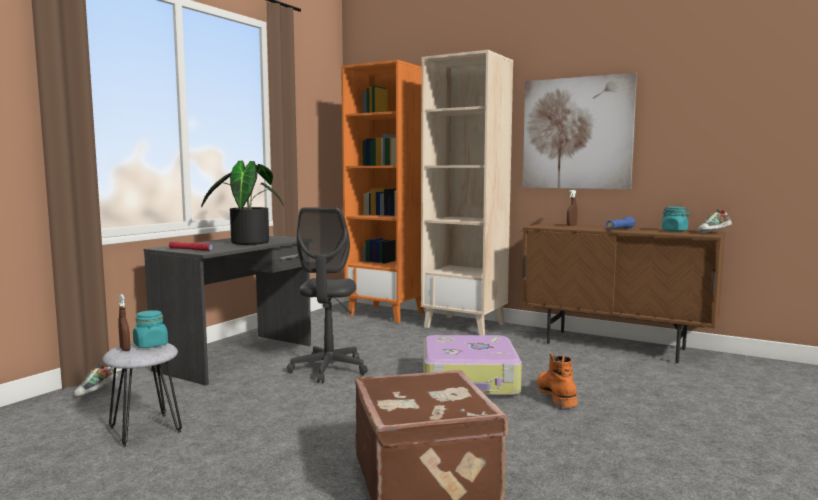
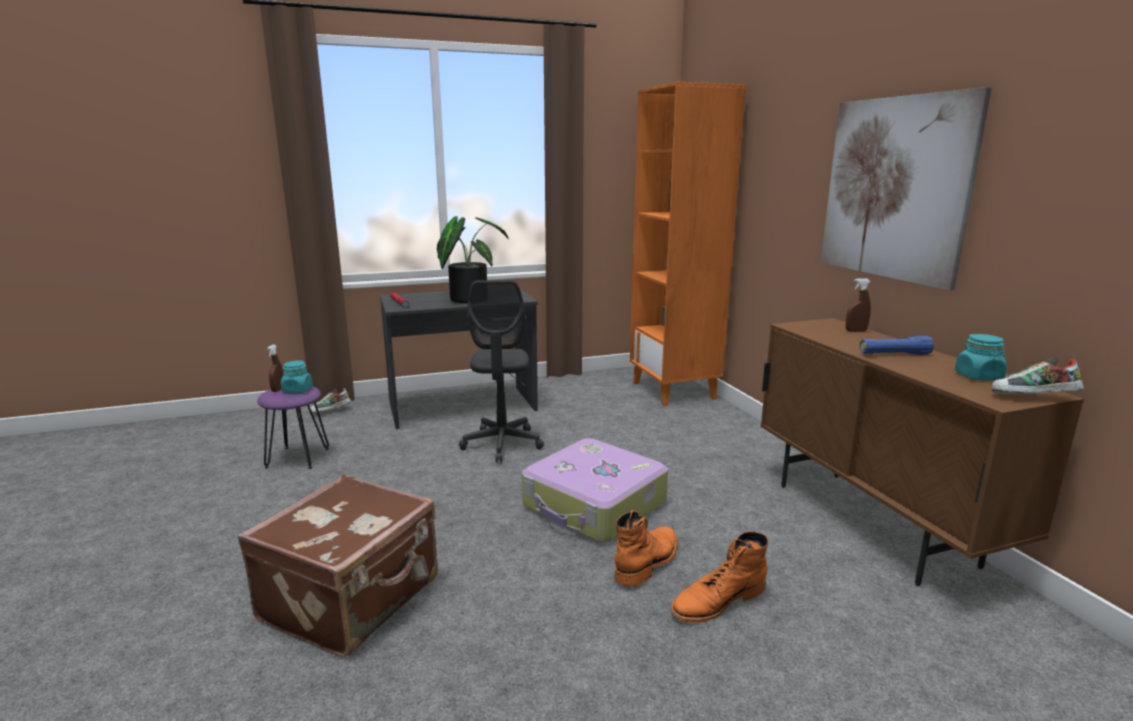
camera: 40 degrees right, 10 degrees up
(144, 430) = (297, 457): grey stool -> purple stool
(329, 369) = (502, 444): grey office chair -> grey office chair turned 45 degrees counterclockwise
(465, 325) = (730, 429): beige bookcase -> none
(621, 398) = (717, 601): none -> orange boot

